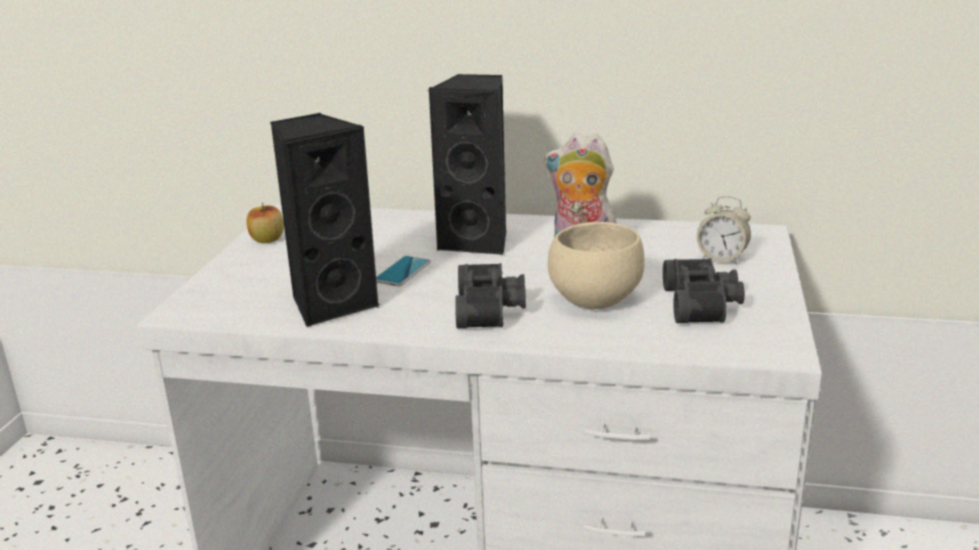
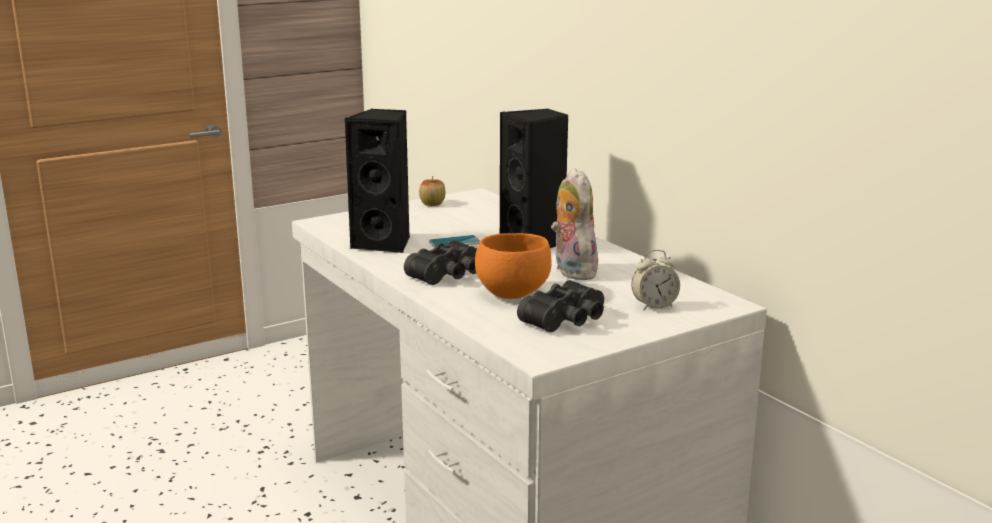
camera: 45 degrees right, 5 degrees down
(592, 300) = (512, 293): beige bowl -> orange bowl
(722, 258) = (654, 306): alarm clock -> alarm clock turned 90 degrees counterclockwise

